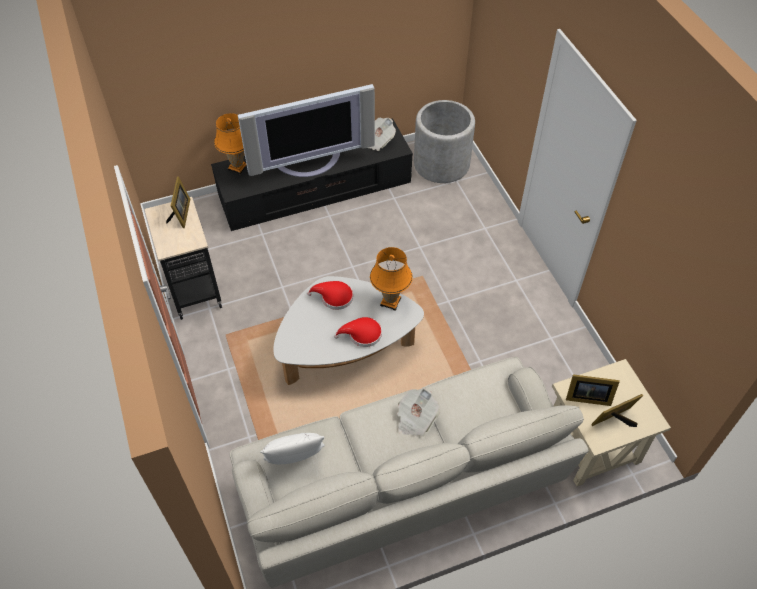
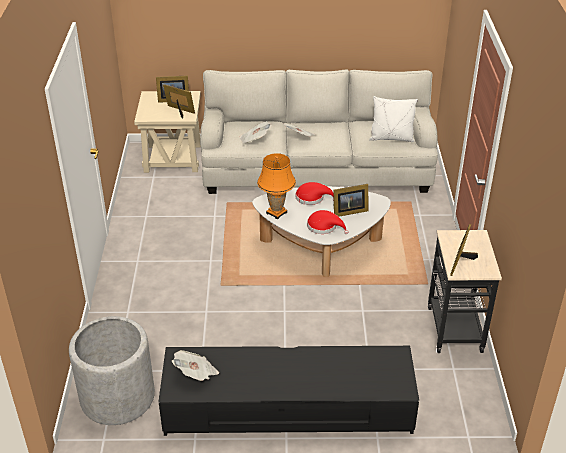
camera: 160 degrees left, 15 degrees down
(238, 167) = (385, 385): orange table lamp -> none
(309, 161) = (293, 370): television -> none
(316, 326) = (348, 211): none -> picture frame
(470, 398) = (254, 140): none -> newspaper

